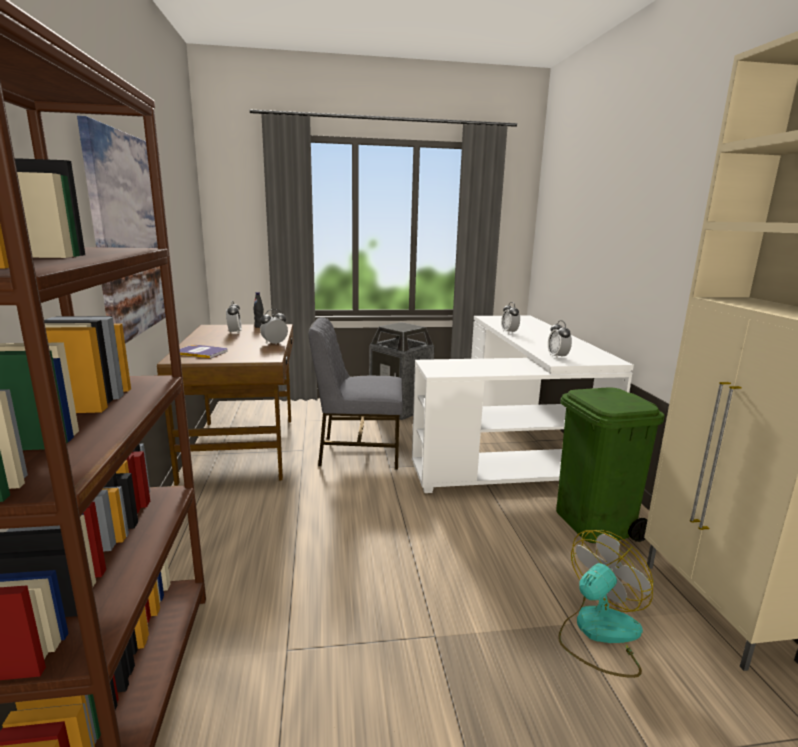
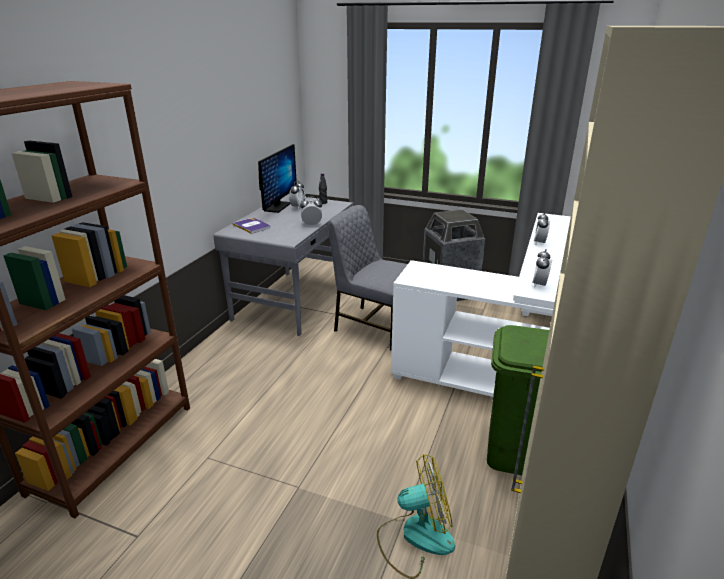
camera: 30 degrees right, 10 degrees up
(133, 235) = (192, 140): picture -> none
(209, 334) = (277, 207): none -> monitor
(243, 448) = (294, 301): brown desk -> grey desk

